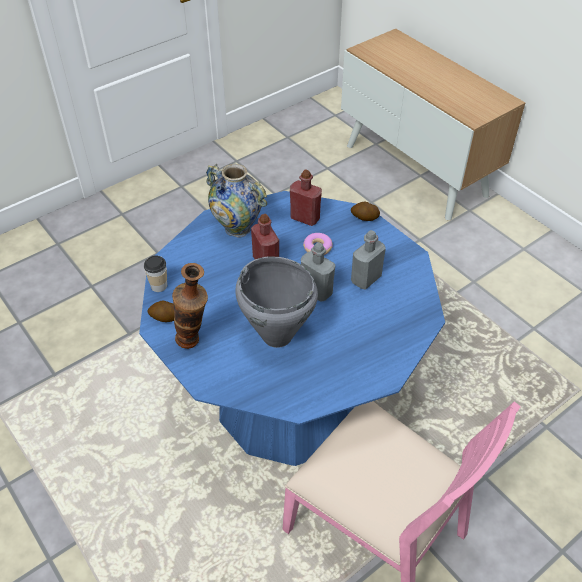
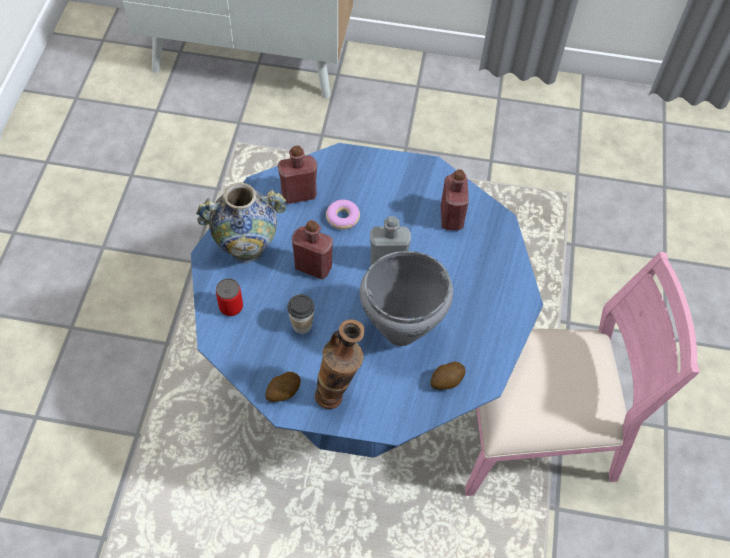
camera: 45 degrees left, 10 degrees up
(159, 285) = (239, 365): cup -> cup (302, 325)
(192, 252) = (231, 307): none -> can
(364, 218) = (351, 157): potato -> potato (446, 381)
(366, 279) = (416, 220): grey bottle -> none
(393, 293) = (451, 217): none -> red bottle

